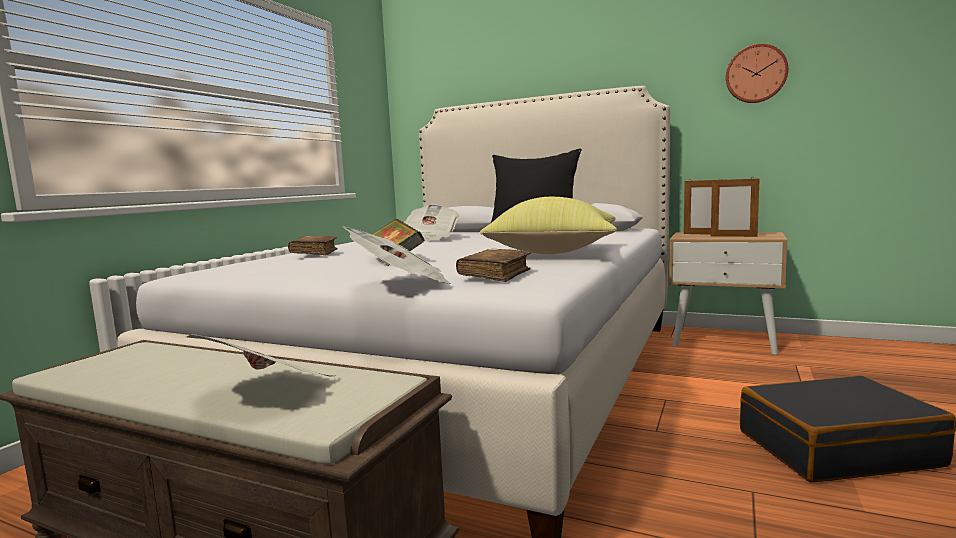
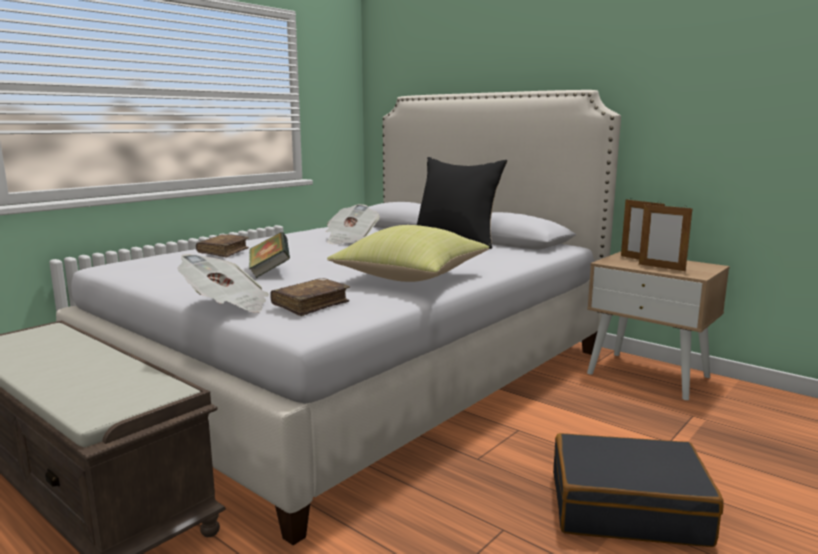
camera: 15 degrees right, 5 degrees up
(269, 392) = (88, 385): newspaper -> none
(756, 74) = (720, 85): wall clock -> none

